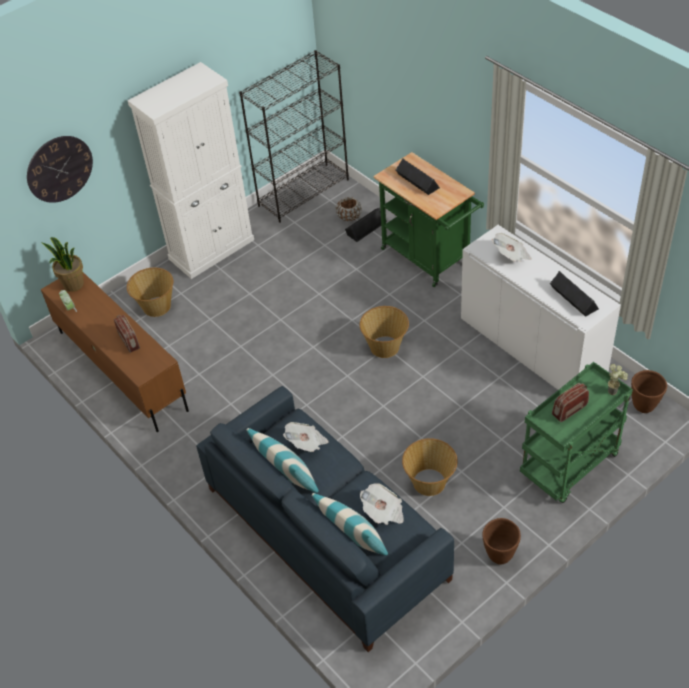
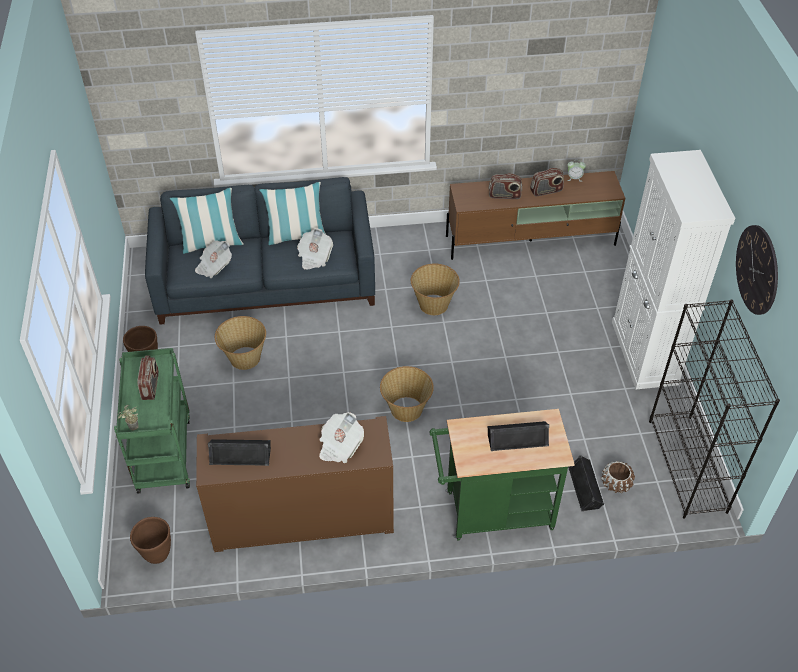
camera: 120 degrees right, 0 degrees up
(59, 169) = (666, 124): wall clock -> wall clock (757, 269)
(73, 284) = (603, 188): potted plant -> none
(102, 317) = (546, 191): none -> radio
(156, 306) = (592, 286): basket -> basket (434, 304)
(532, 347) = (302, 517): white cabinet -> brown cabinet

